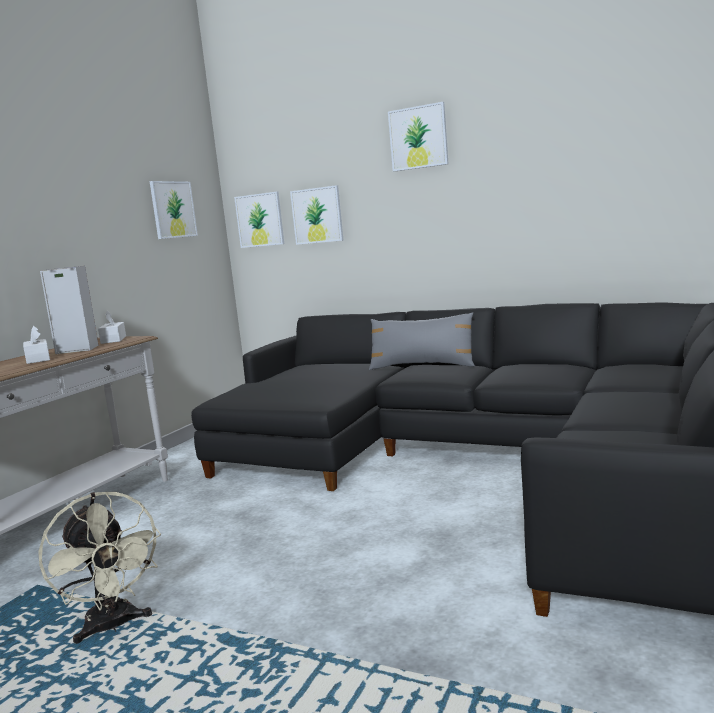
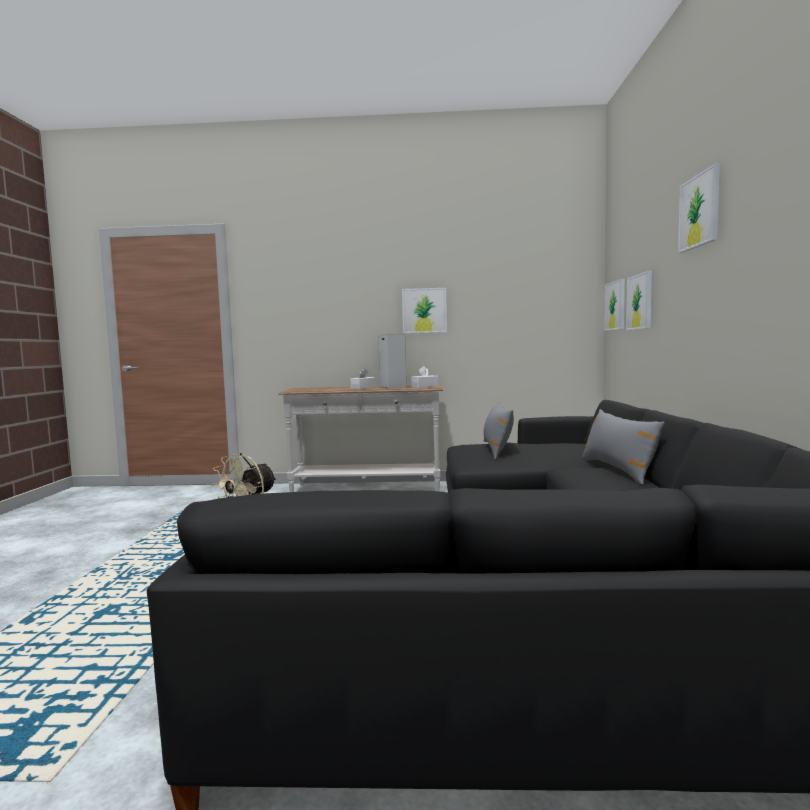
camera: 65 degrees right, 5 degrees down
(173, 209) = (535, 296): picture -> picture (424, 310)
(277, 388) = (497, 449): none -> grey pillow

